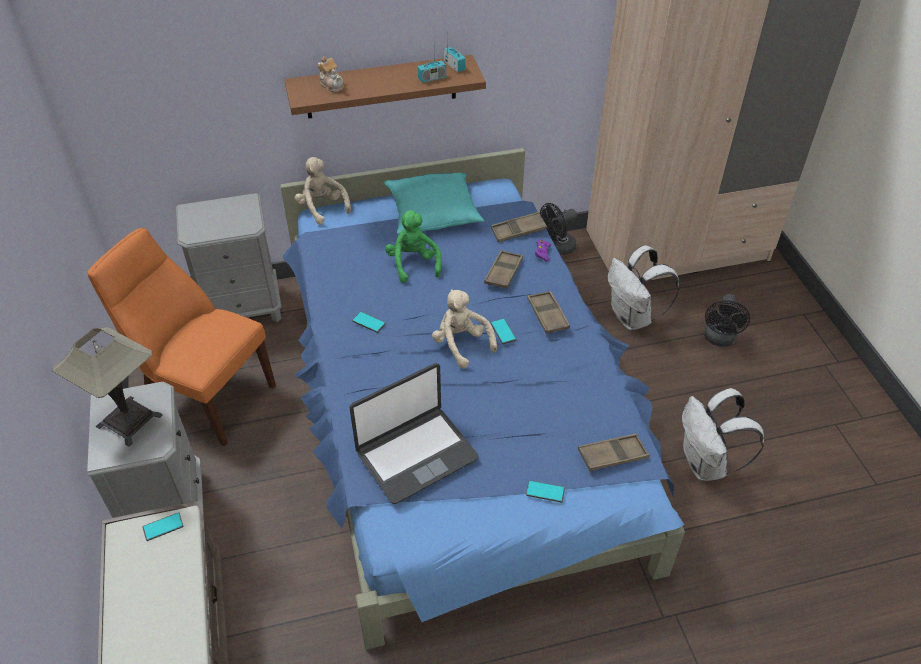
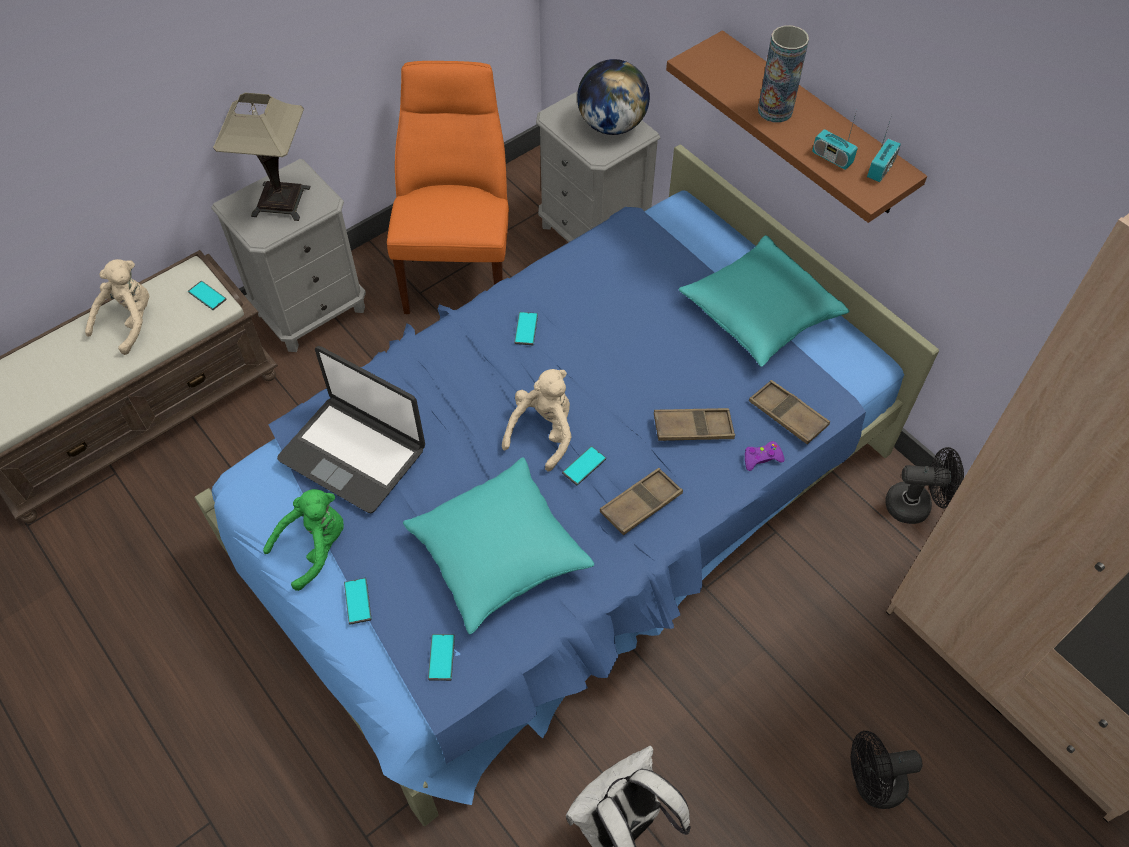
camera: 65 degrees right, 10 degrees up
(228, 211) = (611, 125): none -> globe
(322, 207) = (697, 204): beige plush toy -> beige plush toy (129, 322)
(332, 85) = (741, 74): teapot -> none
(375, 84) = (775, 110): none -> vase
(413, 264) = (651, 330): green plush toy -> green plush toy (315, 546)
(547, 398) = (499, 554): none -> turquoise pillow
(557, 248) = (915, 505): black fan -> black fan turned 150 degrees clockwise
(612, 455) = (441, 657): brown tray -> phone
(633, 318) = (839, 650): white backpack -> none

